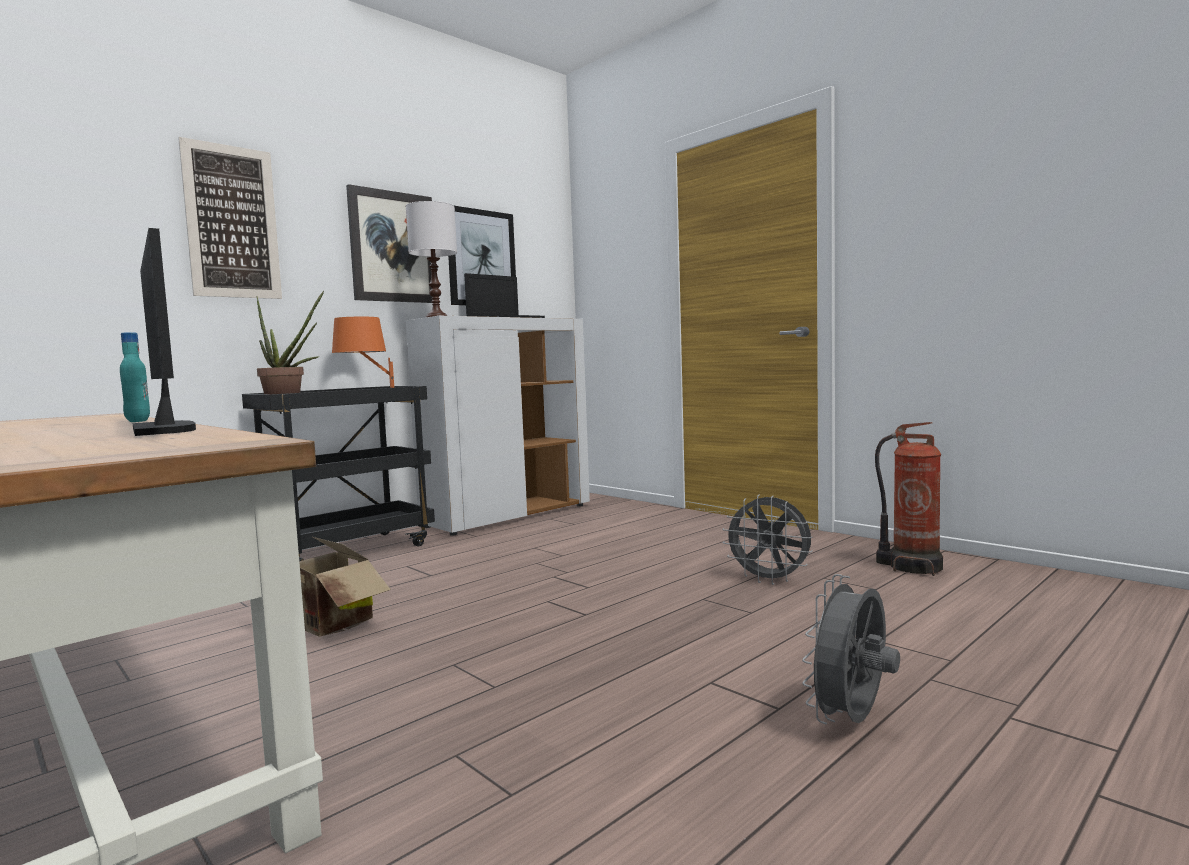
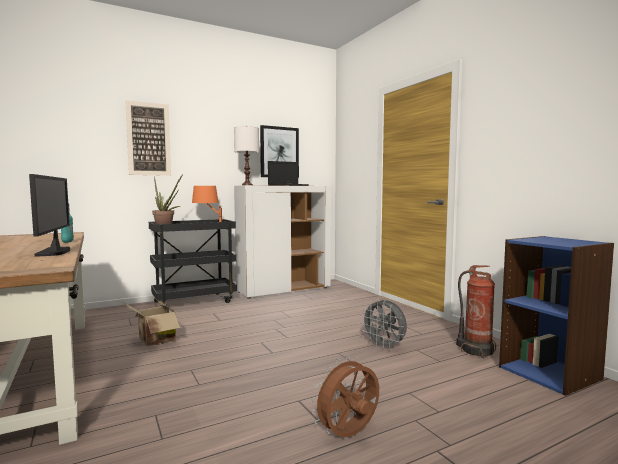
camera: 15 degrees right, 0 degrees up
(393, 247) = (230, 148): picture -> none
(852, 721) = (348, 435): grey fan -> brown fan
(1045, 583) = (550, 373): none -> blue bookcase

